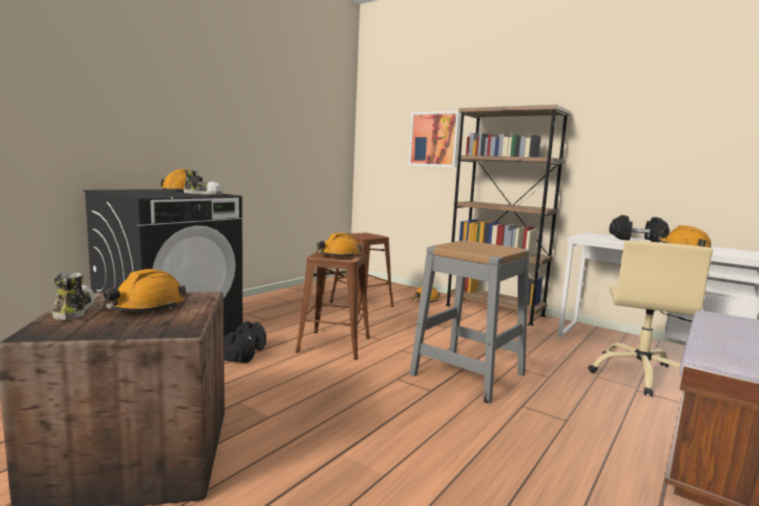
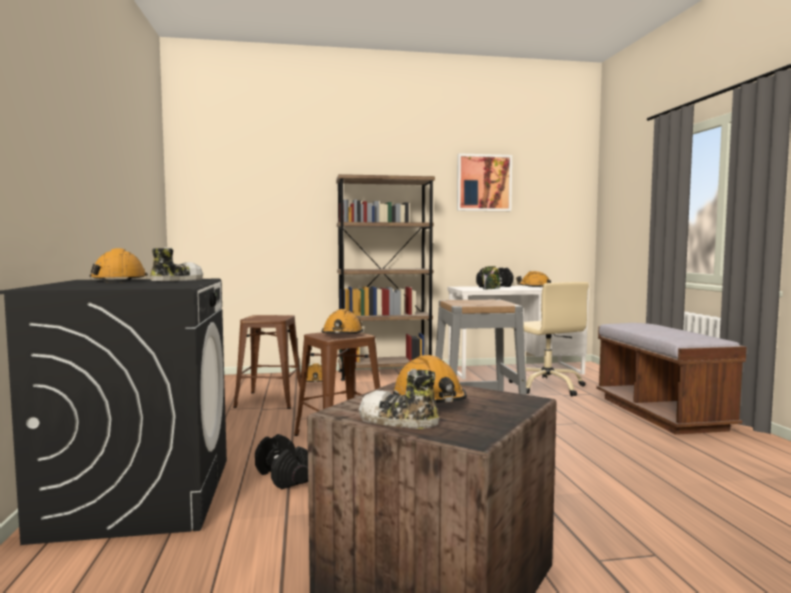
camera: 45 degrees left, 5 degrees down
(434, 139) = (286, 205): picture -> picture (483, 183)
(611, 241) = (491, 289): none -> jar

